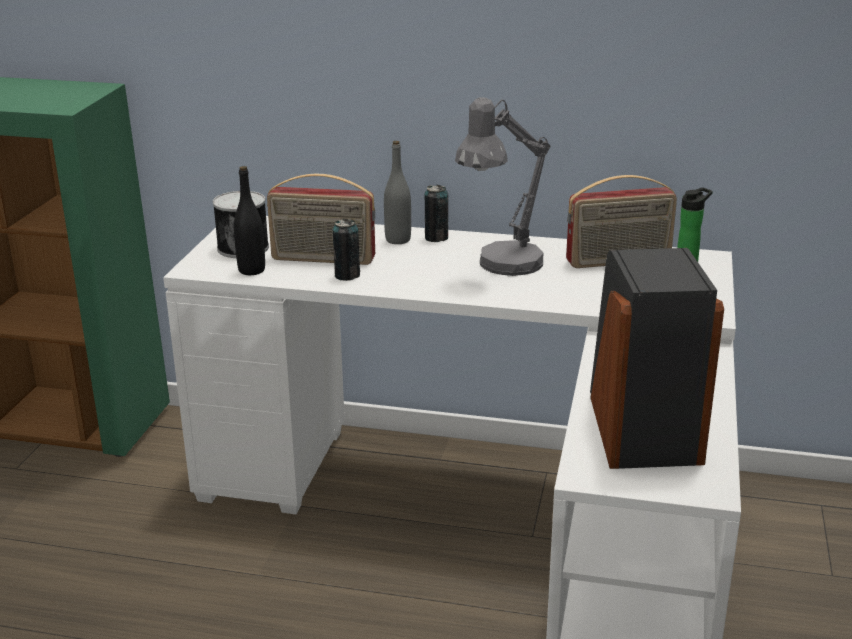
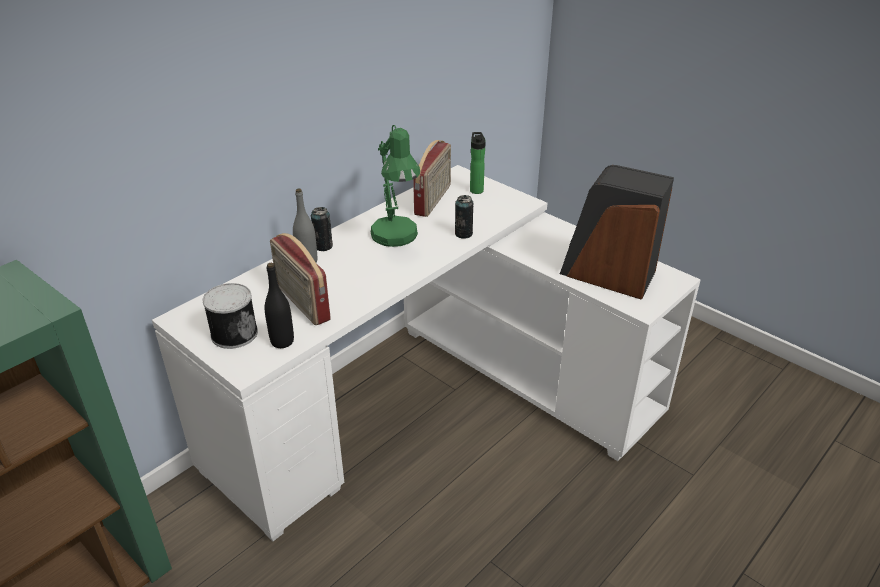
camera: 60 degrees left, 10 degrees up
(322, 259) = (301, 303): radio -> radio turned 105 degrees clockwise
(347, 276) = (342, 301): can -> can (463, 234)
(501, 267) = (397, 239): grey table lamp -> green table lamp

